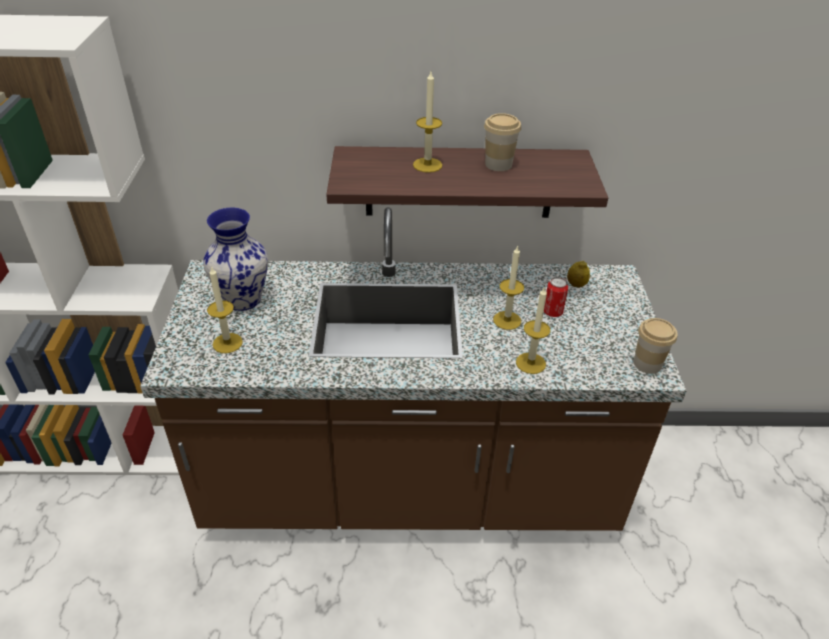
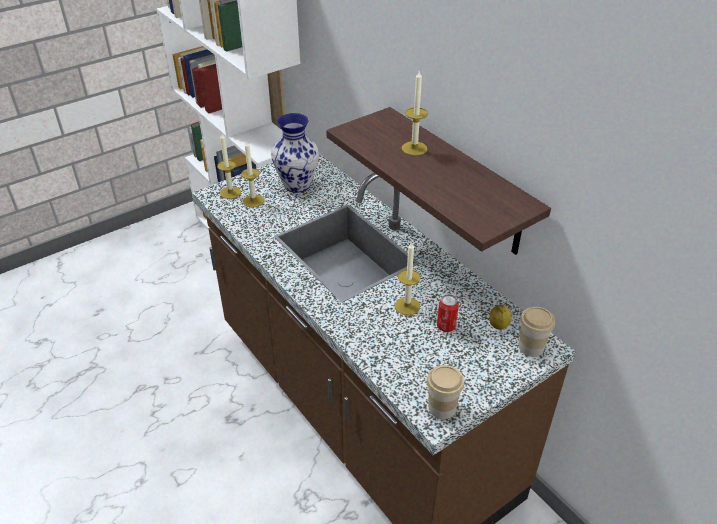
camera: 55 degrees right, 0 degrees up
(498, 164) = (459, 175): cup -> cup (531, 347)
(530, 363) = (371, 339): candle -> candle (230, 192)

